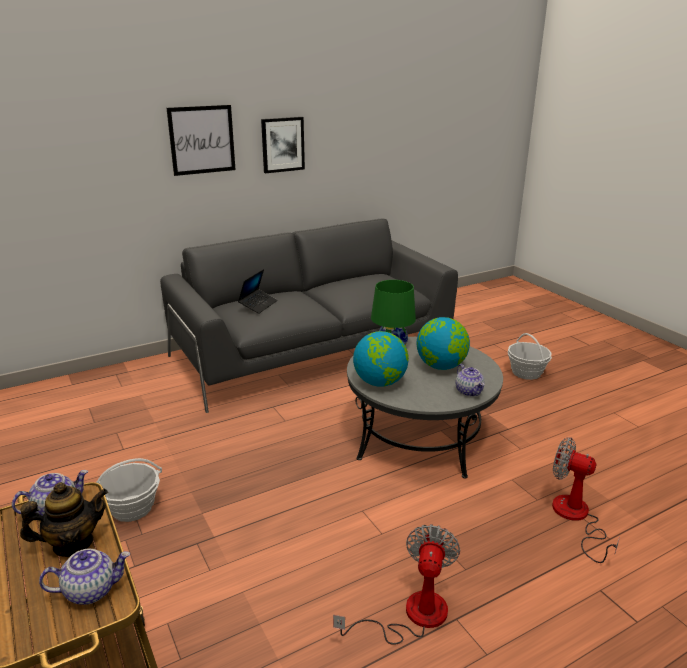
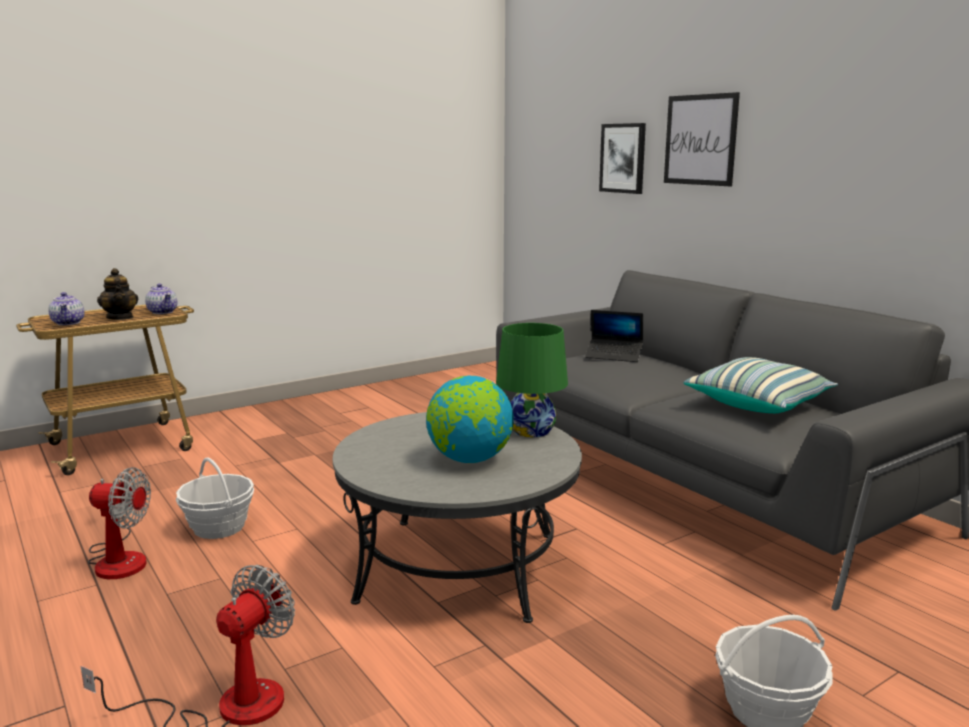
camera: 85 degrees right, 10 degrees down
(132, 508) = (329, 429): basket -> basket (219, 527)
(282, 144) = (804, 156): picture -> picture (623, 158)
(366, 285) = (758, 403): none -> pillow
(380, 382) = (414, 426): globe -> none
(469, 391) = (386, 475): teapot -> none

